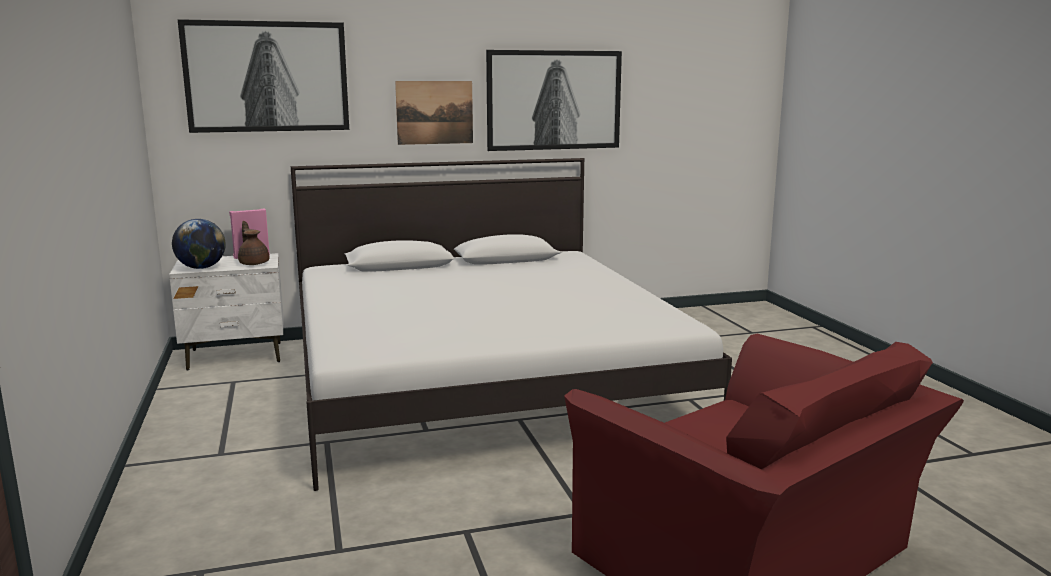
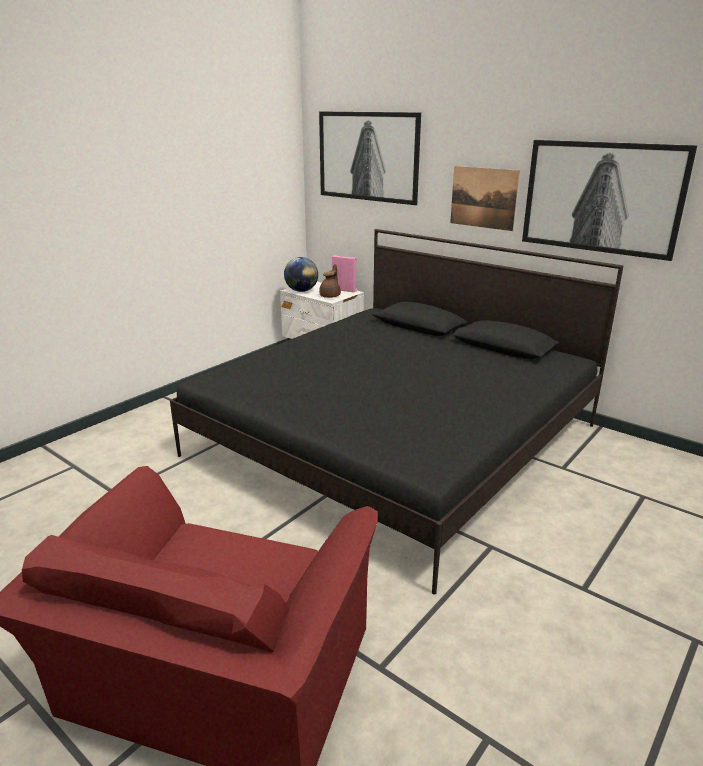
camera: 55 degrees right, 10 degrees up
(483, 380) = (395, 440): white bed -> black bed

